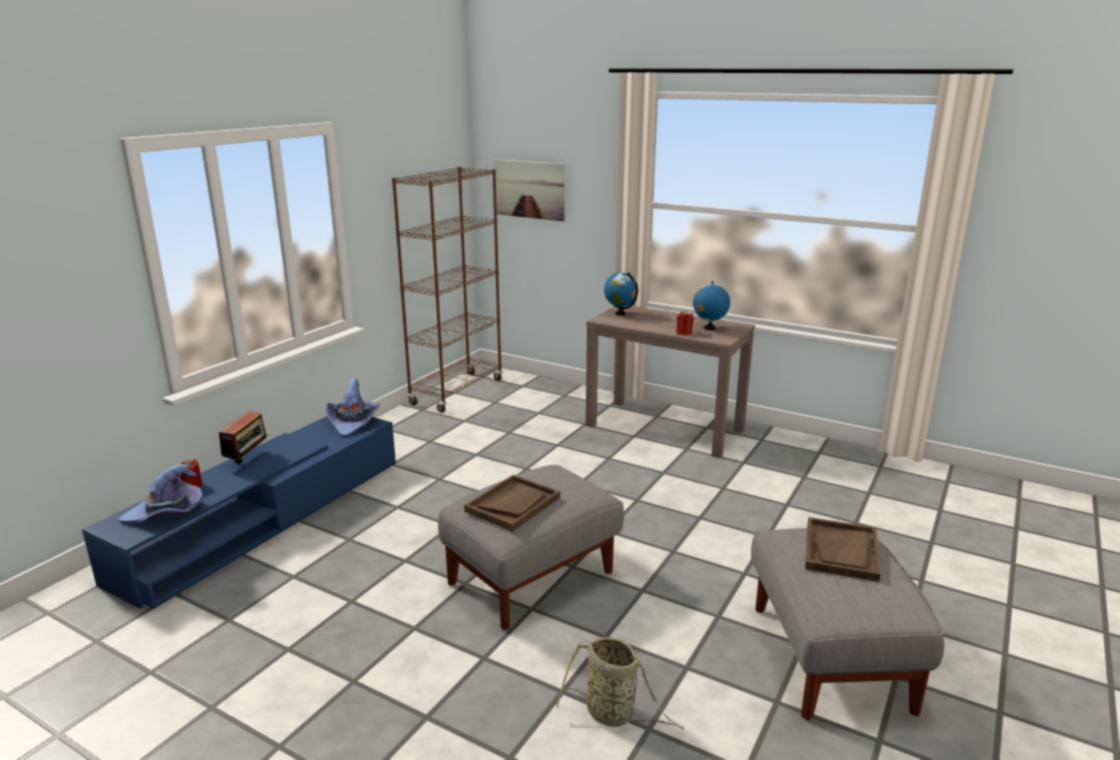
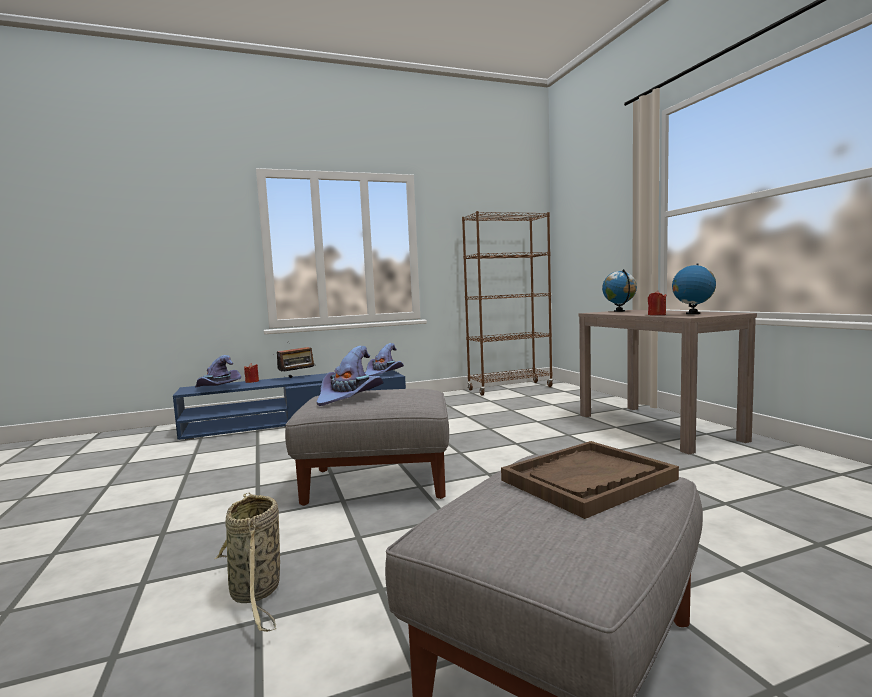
camera: 40 degrees right, 15 degrees down
(513, 504) = (350, 397): brown tray -> purple hat
(528, 189) = (580, 228): picture -> none

